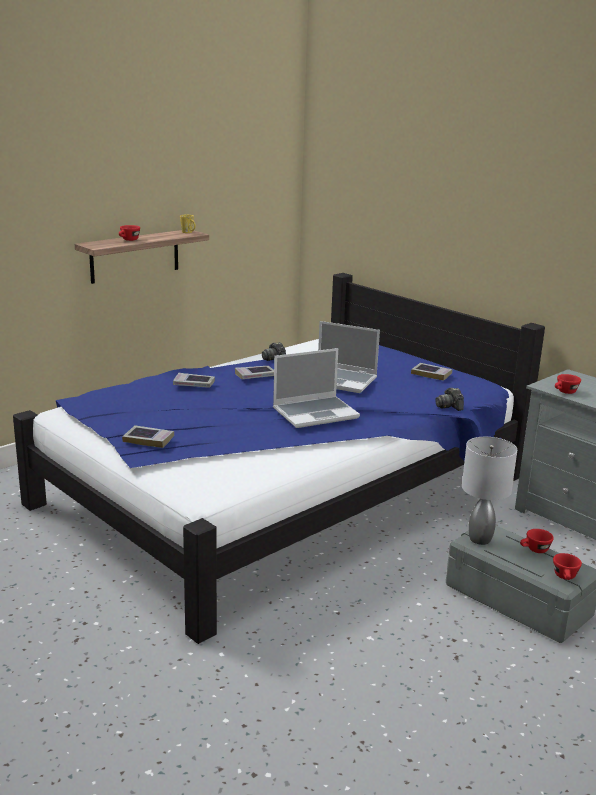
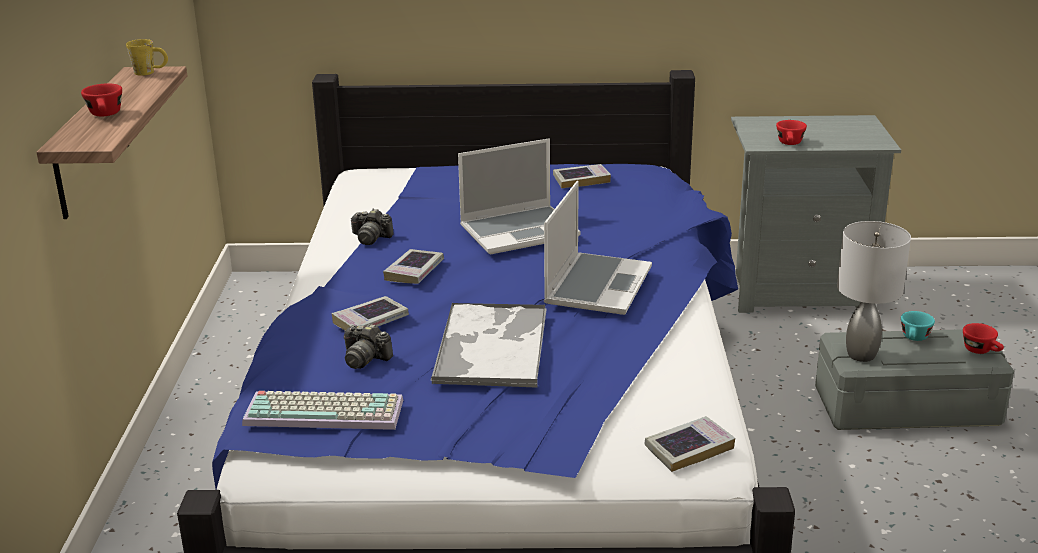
camera: 45 degrees left, 5 degrees up
(105, 403) = (326, 411): none -> keyboard
(148, 440) = (512, 427): book -> book (689, 449)
(214, 412) = (491, 345): none -> tray
(449, 406) = (687, 211): camera -> camera (365, 358)
(534, 550) = (914, 339): red cup -> turquoise cup

